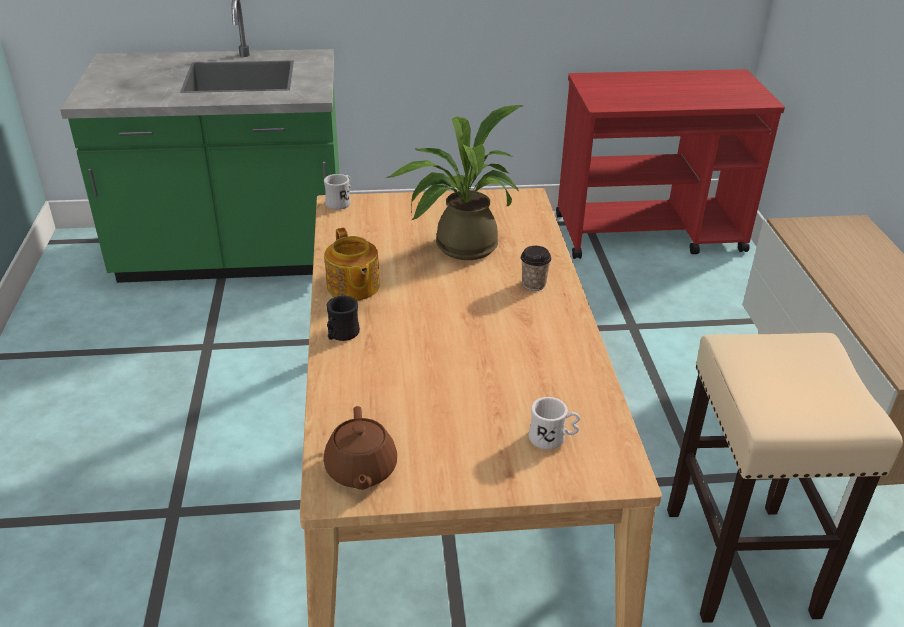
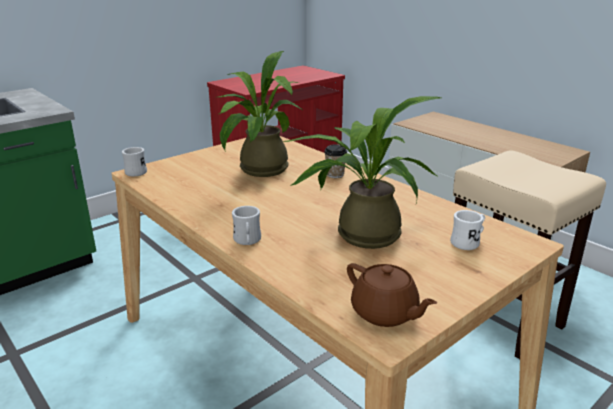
camera: 35 degrees left, 10 degrees down
(341, 335) = (247, 241): black mug -> white mug
(352, 287) = (215, 212): teapot -> none
(456, 375) = (360, 233): none -> potted plant

